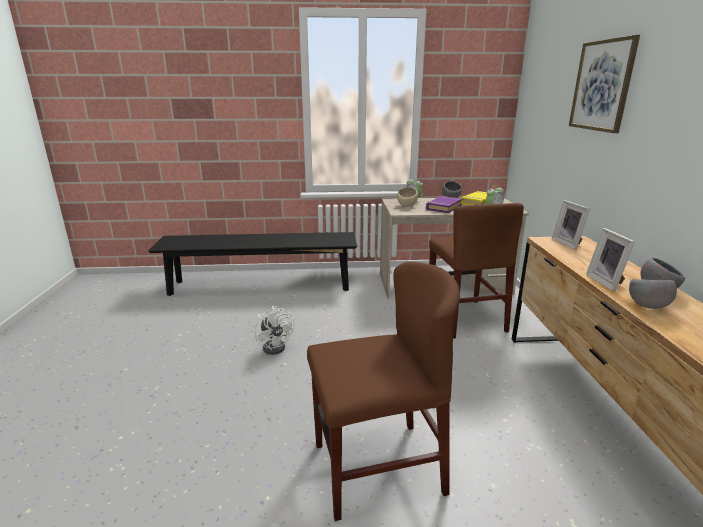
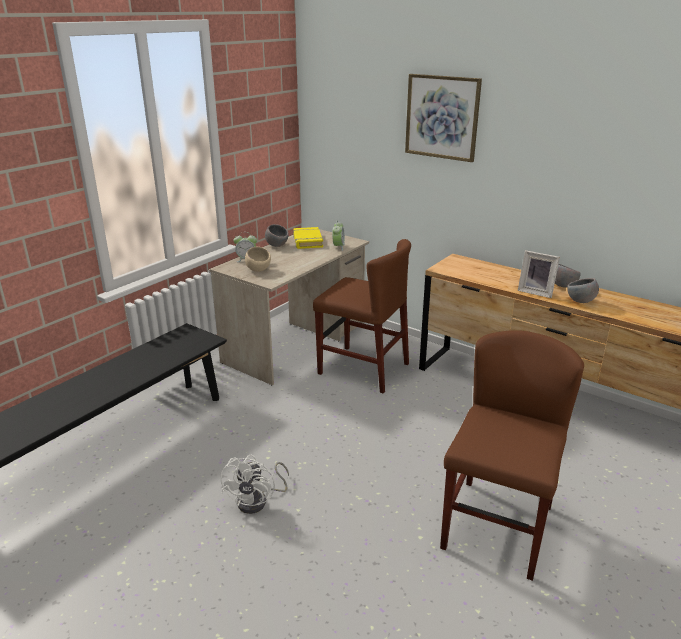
camera: 50 degrees left, 5 degrees up
(276, 346) = (258, 501): white fan -> white fan turned 90 degrees clockwise
(443, 207) = (294, 259): purple book -> none
(568, 243) = (459, 265): picture frame -> none

